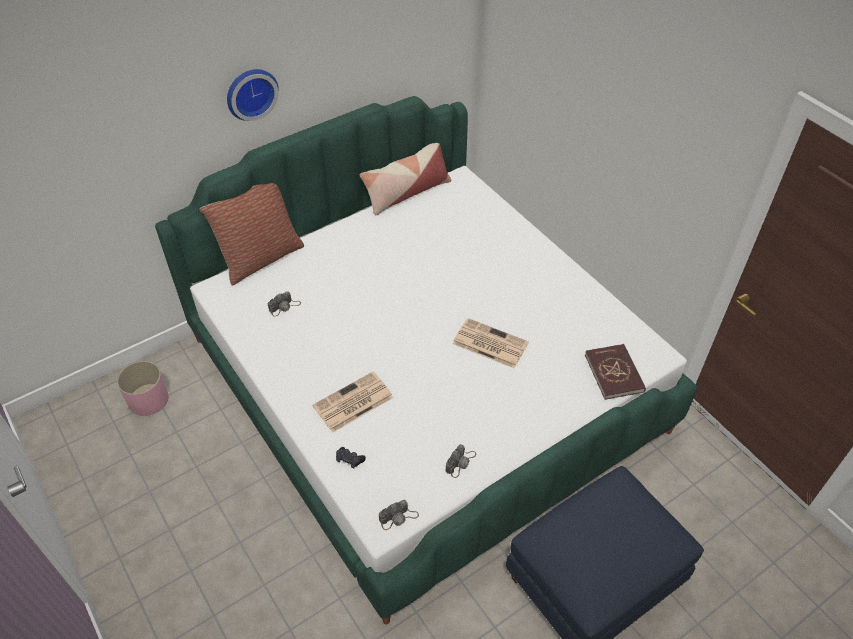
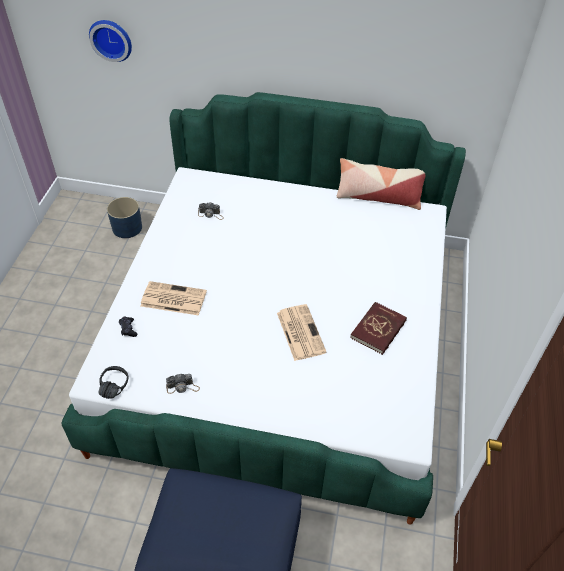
camera: 45 degrees right, 0 degrees up
(148, 399) = (127, 228): pink planter -> blue planter
(250, 93) = (272, 47): wall clock -> wall clock (111, 39)
(261, 258) = (235, 177): pillow -> none
(398, 517) = (108, 385): camera -> black headphones
(614, 373) = (358, 423): red book -> red book (378, 329)

